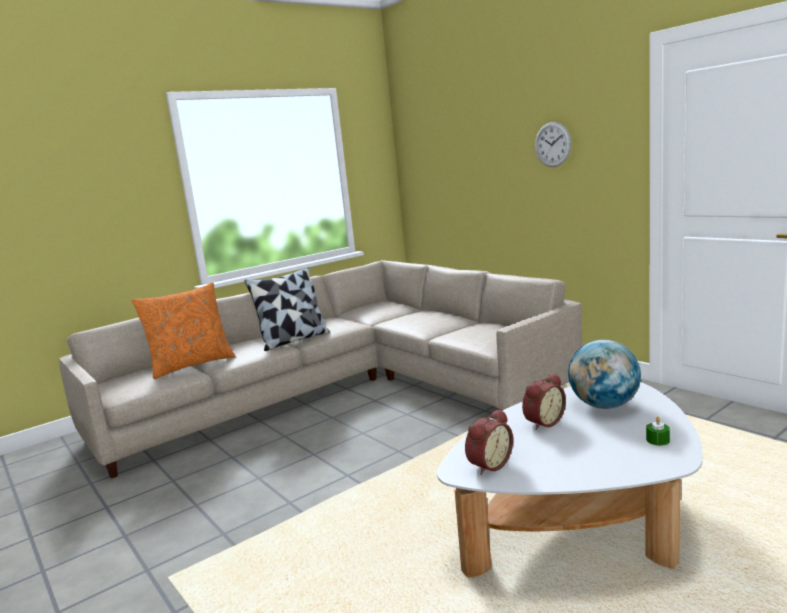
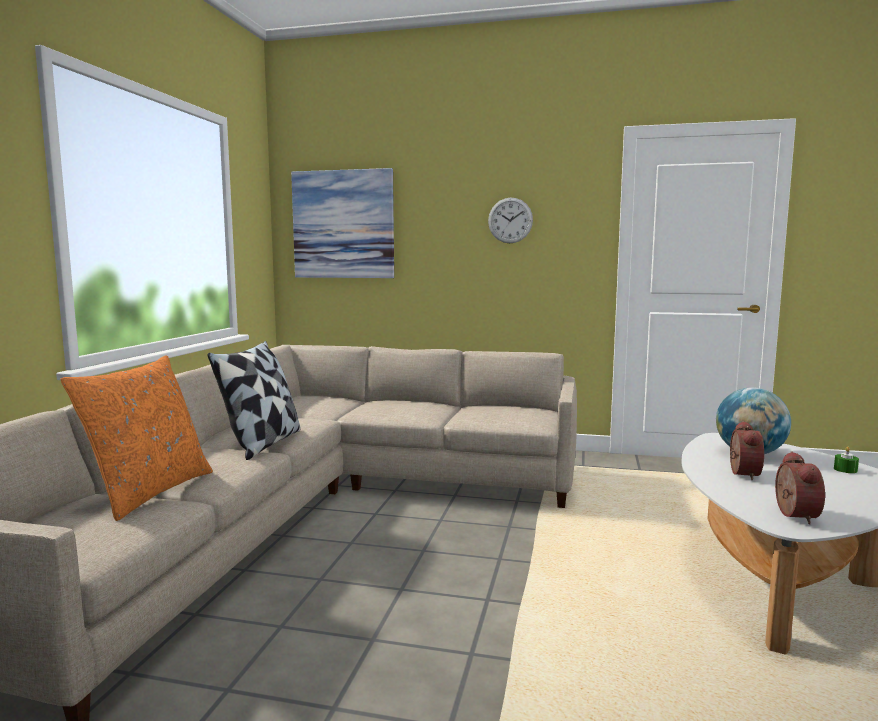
camera: 40 degrees left, 5 degrees down
(436, 157) = (343, 224): none -> picture

